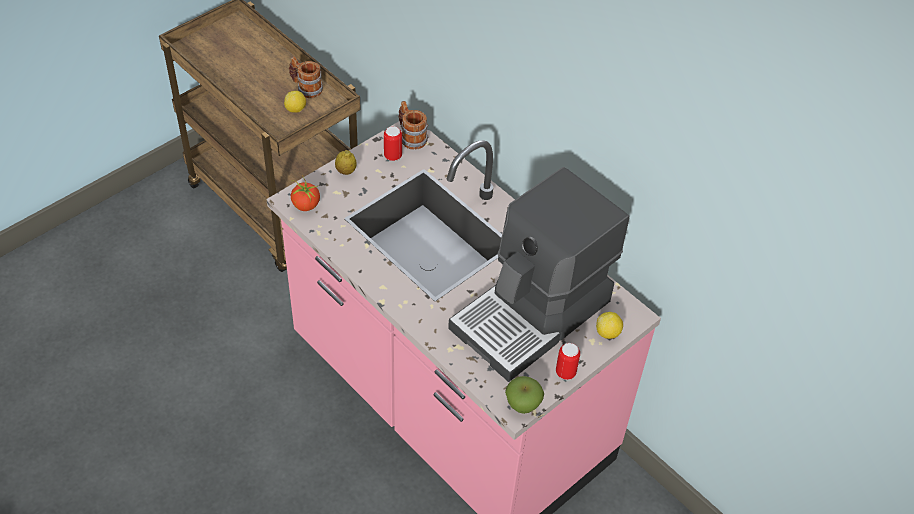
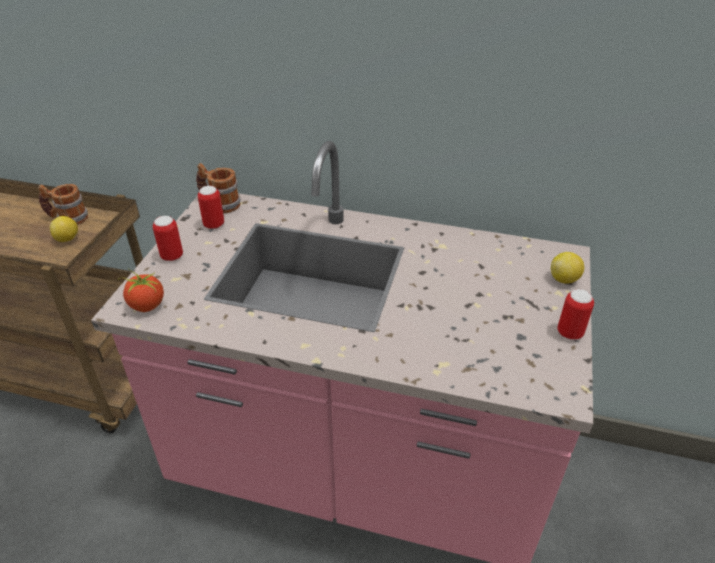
camera: 30 degrees left, 10 degrees down
(346, 171) = (172, 256): lemon -> can
(522, 405) = (567, 388): apple -> none
(533, 315) = (483, 296): coffee machine -> none

